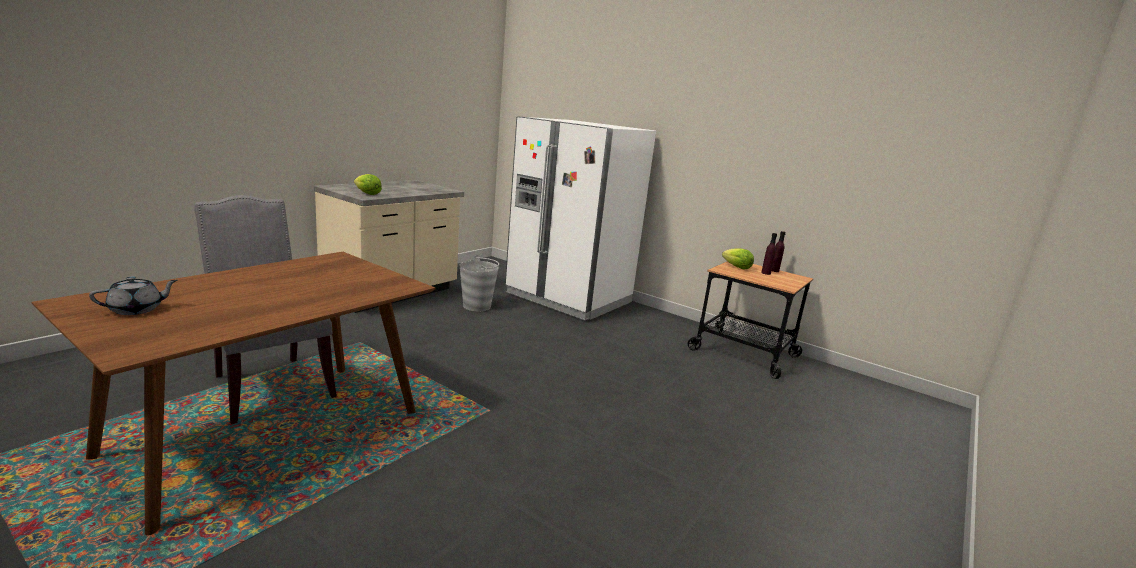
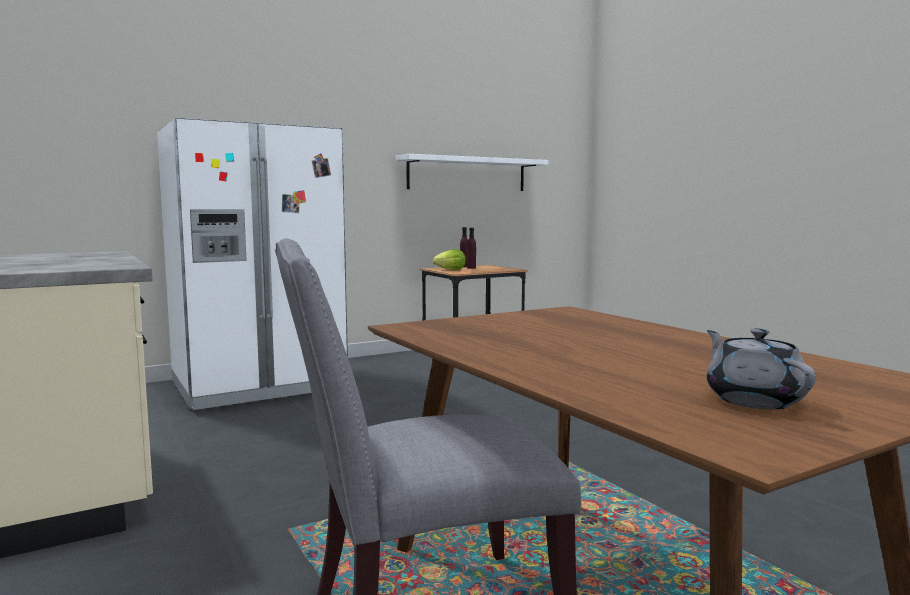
camera: 65 degrees left, 10 degrees down
(367, 194) = (89, 266): lettuce -> none
(477, 306) = (222, 434): grey bucket -> none
(818, 178) = (467, 174): none -> white shelf

